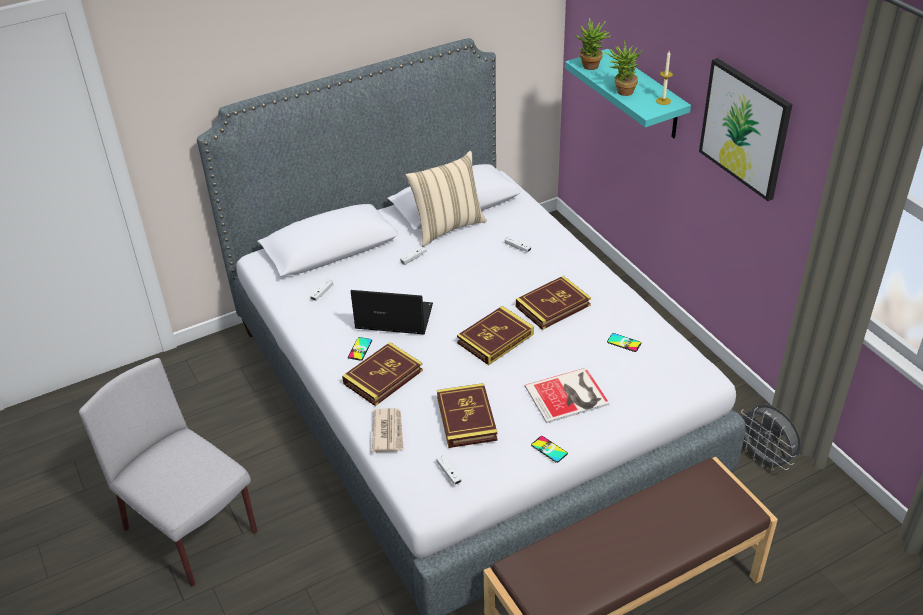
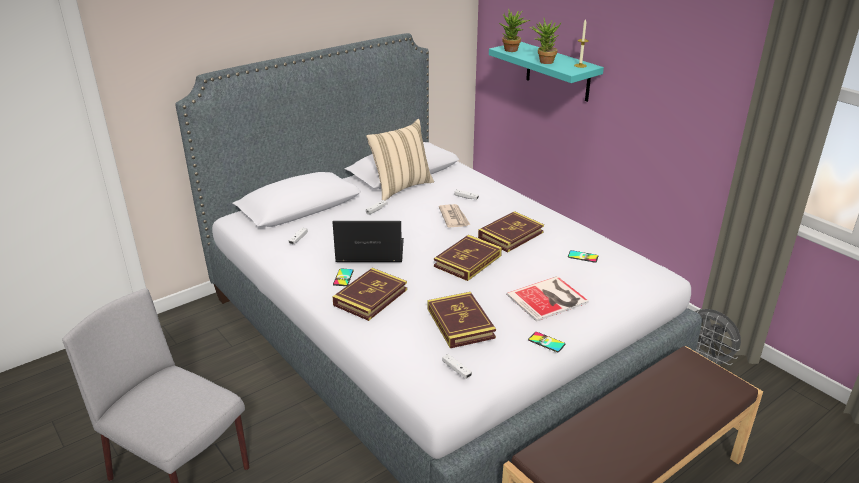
camera: 10 degrees left, 10 degrees down
(388, 432) = (386, 340): newspaper -> newspaper (454, 217)
(745, 128) = (659, 72): picture -> none

